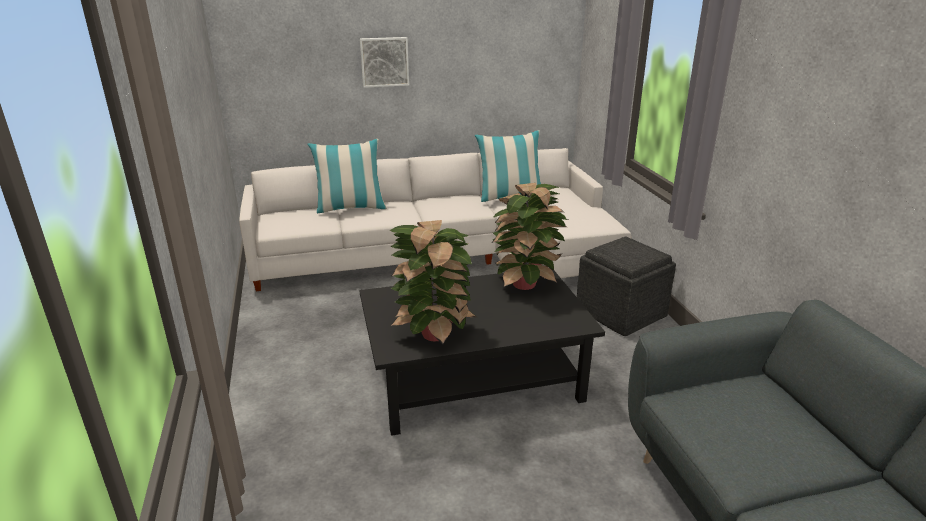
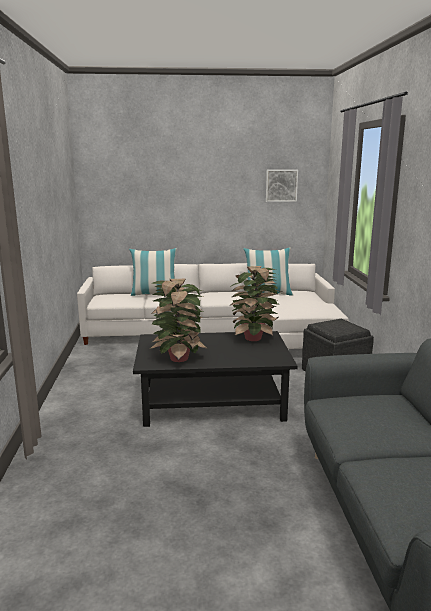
camera: 10 degrees right, 10 degrees down
(384, 61) = (186, 199): picture -> picture (281, 185)

